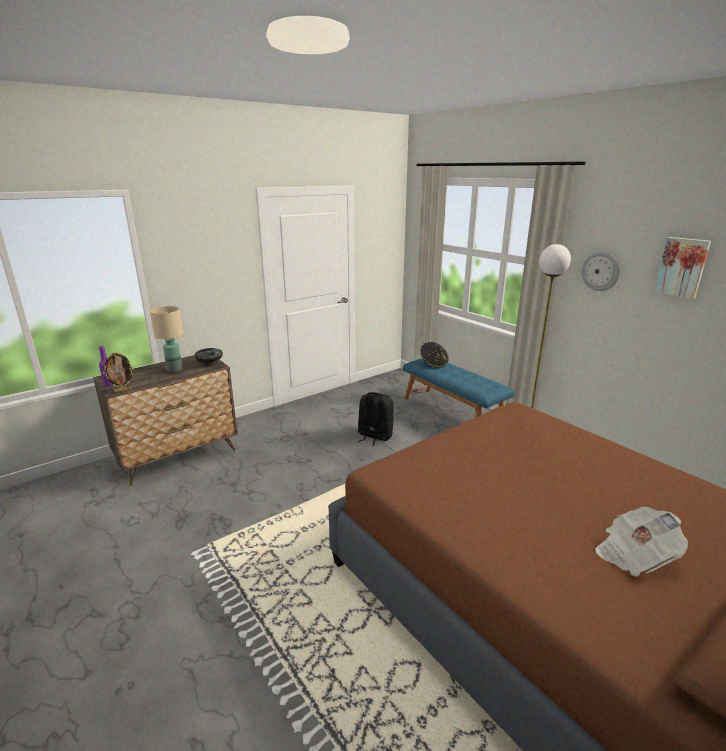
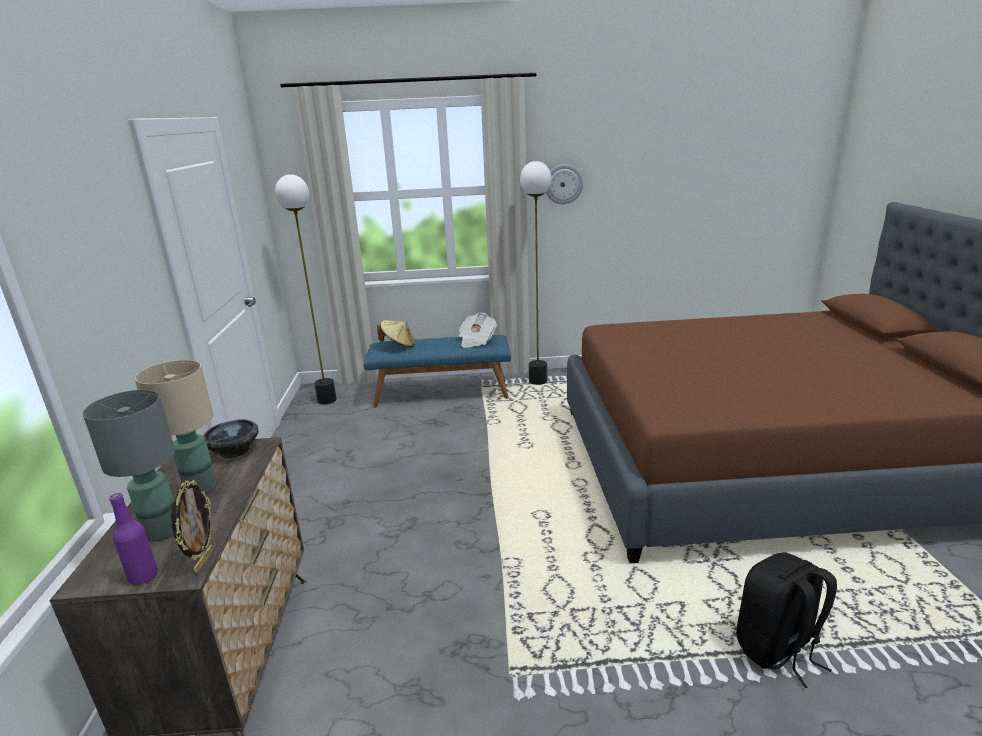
camera: 55 degrees left, 0 degrees up
(140, 375) = (162, 530): none -> grey table lamp
(374, 436) = (423, 454): black backpack -> black backpack (777, 649)
(394, 382) = (327, 400): none -> floor lamp
(433, 363) = (398, 345): black hat -> beige hat
(634, 555) = (845, 361): newspaper -> newspaper (476, 341)
(682, 267) = (635, 165): picture -> none

